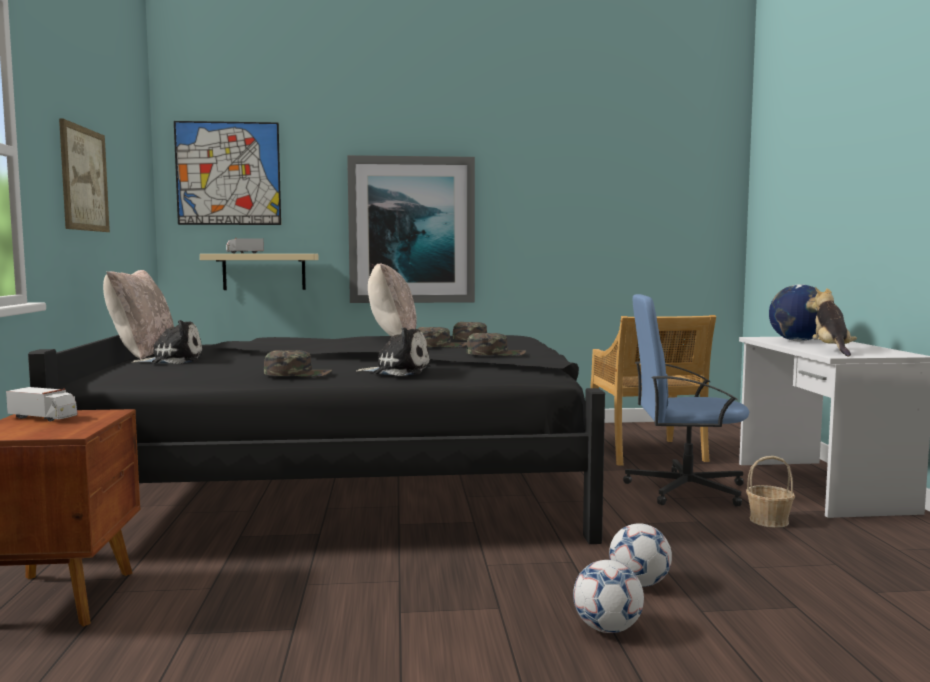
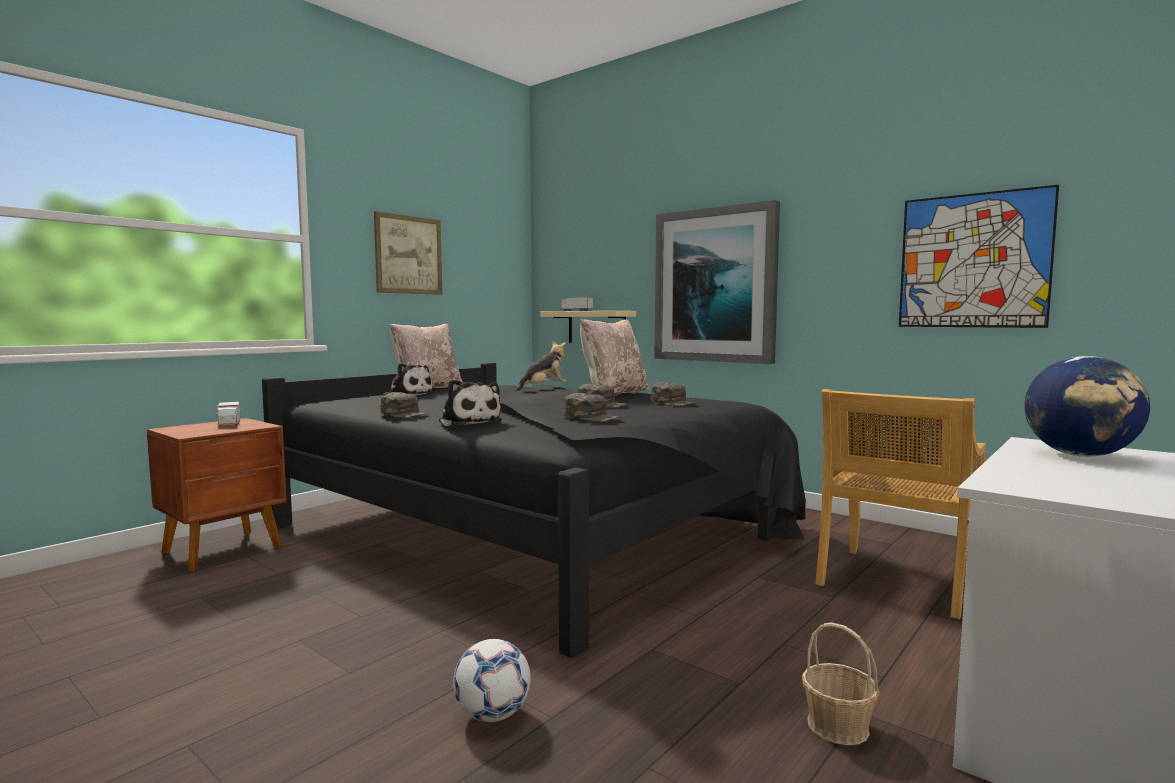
camera: 45 degrees right, 0 degrees up
(228, 173) = (575, 241): picture -> picture (973, 261)
(607, 628) = (354, 739): football -> none
(684, 489) = (827, 639): blue office chair -> none
(831, 350) = (1042, 477): plush toy -> plush toy (543, 389)

